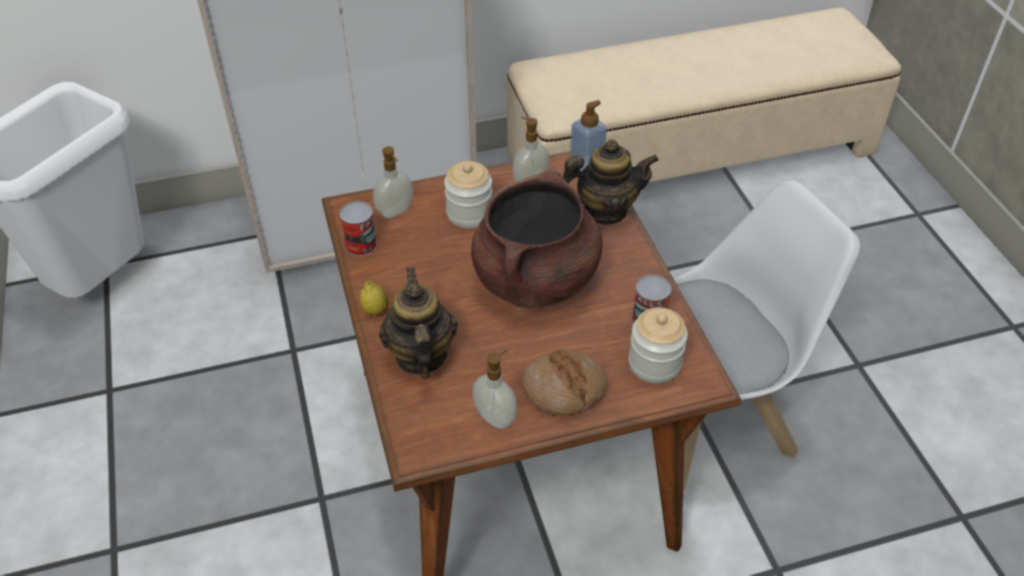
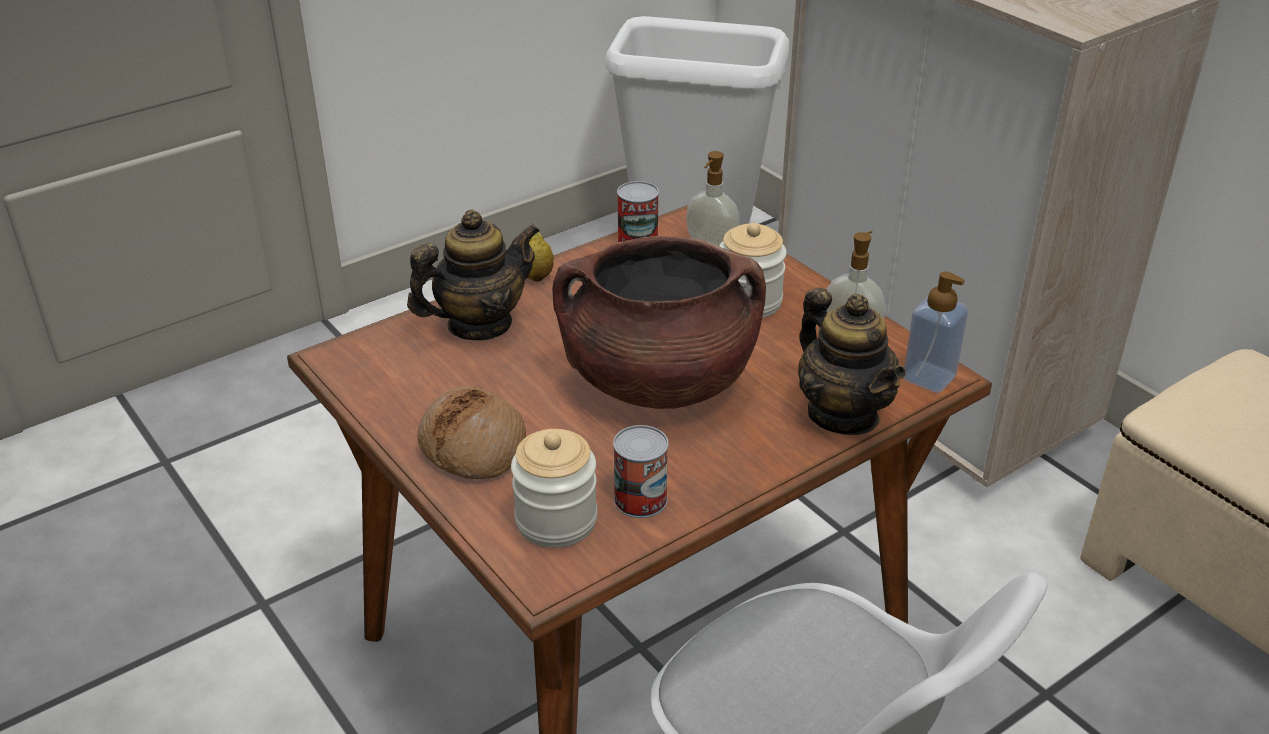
camera: 70 degrees right, 10 degrees down
(496, 417) = (405, 401): soap dispenser -> none

